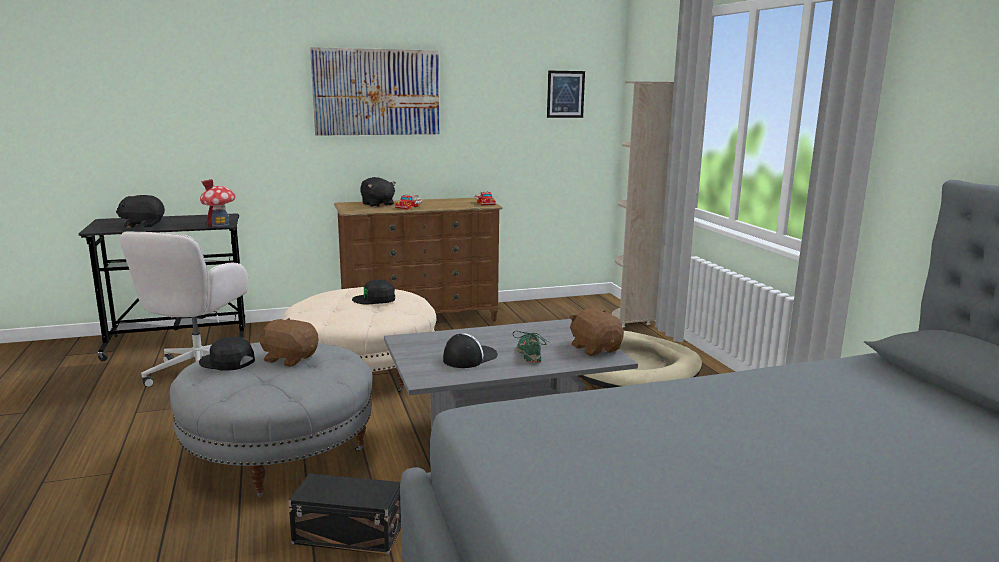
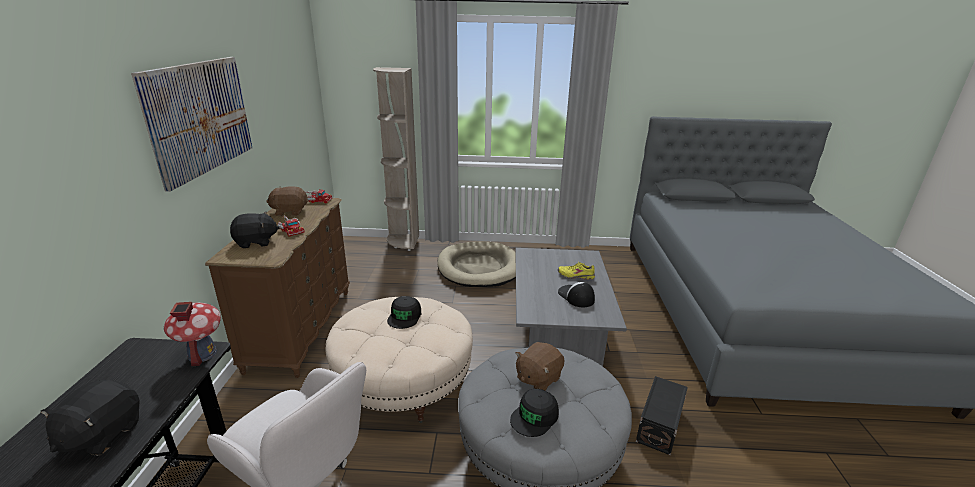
camera: 70 degrees left, 10 degrees up
(530, 354) = (576, 276): green shoe -> yellow shoe
(565, 94) = (300, 84): picture -> none
(595, 349) = (574, 255): brown plush toy -> brown plush toy (290, 212)

